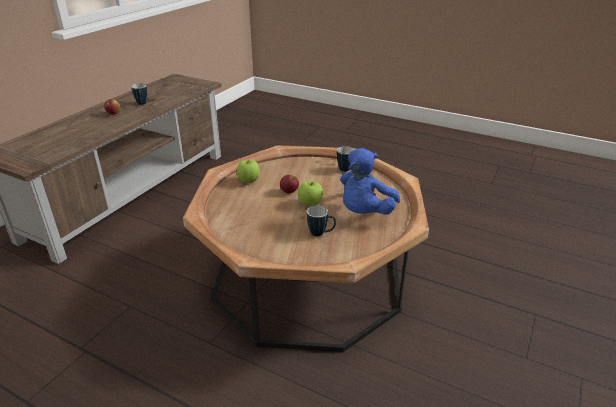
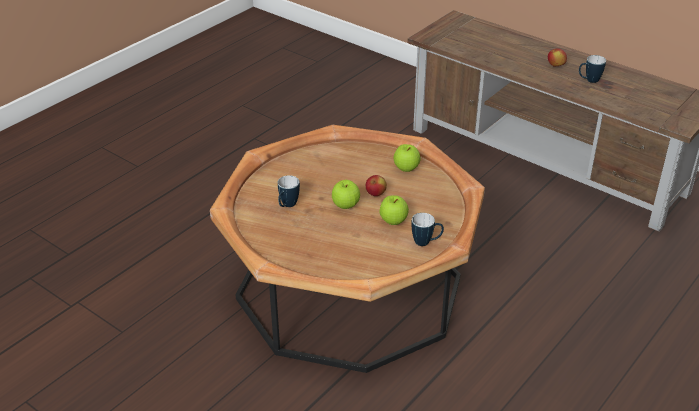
camera: 100 degrees right, 5 degrees up
(324, 181) = (393, 221): none -> apple
(364, 212) = (316, 241): blue plush toy -> none

